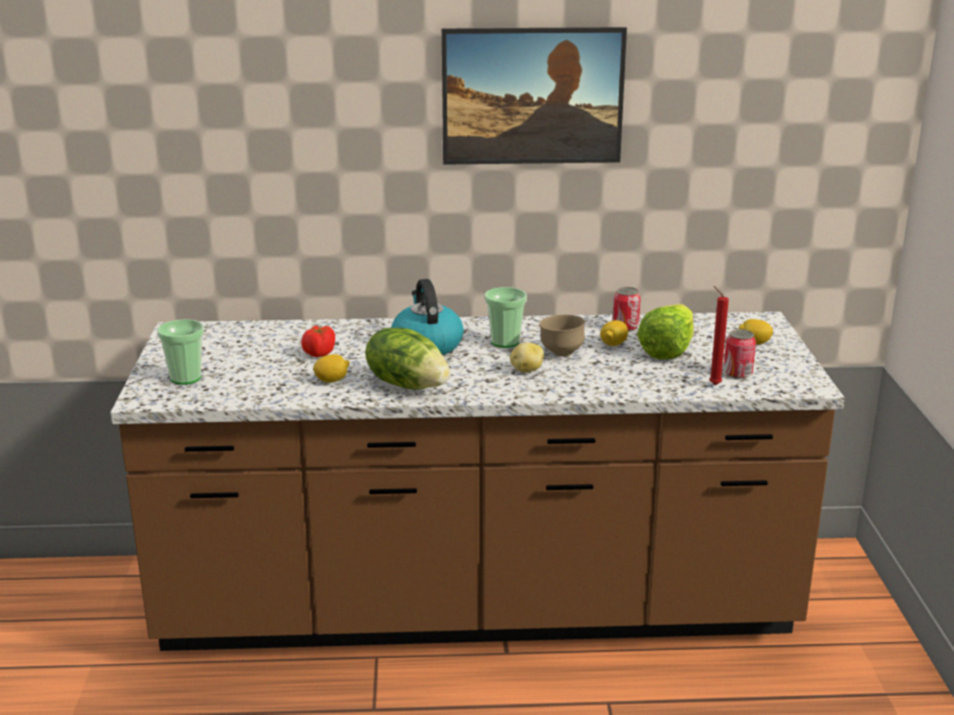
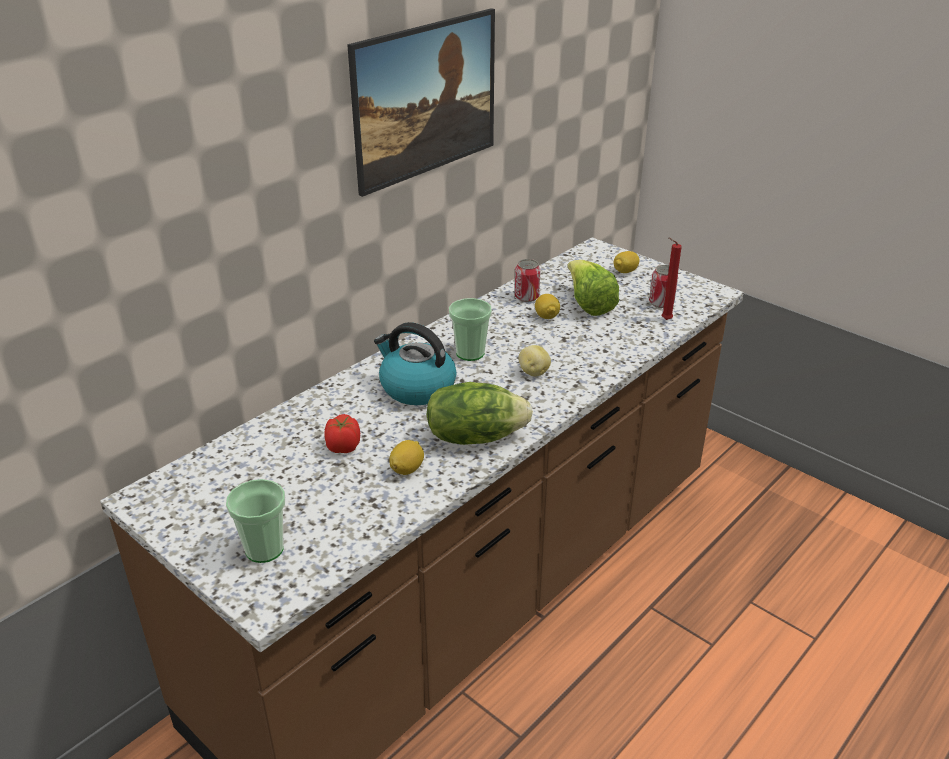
camera: 45 degrees left, 10 degrees up
(561, 353) = (528, 343): brown bowl -> none

